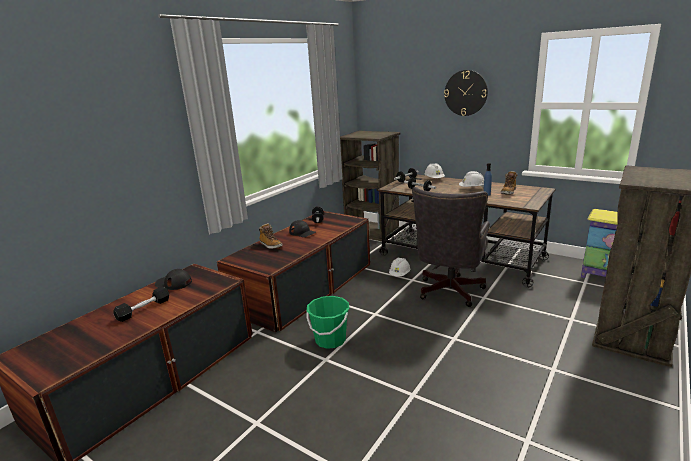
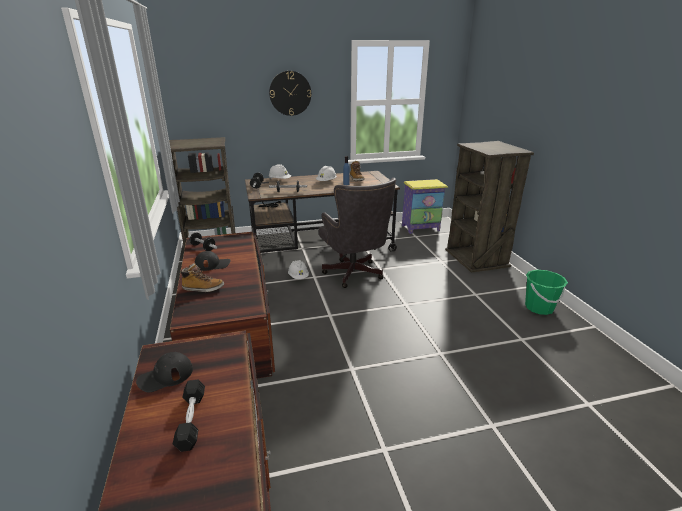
camera: 50 degrees left, 5 degrees up
(330, 340) = (330, 353): green bucket -> green bucket (539, 308)

